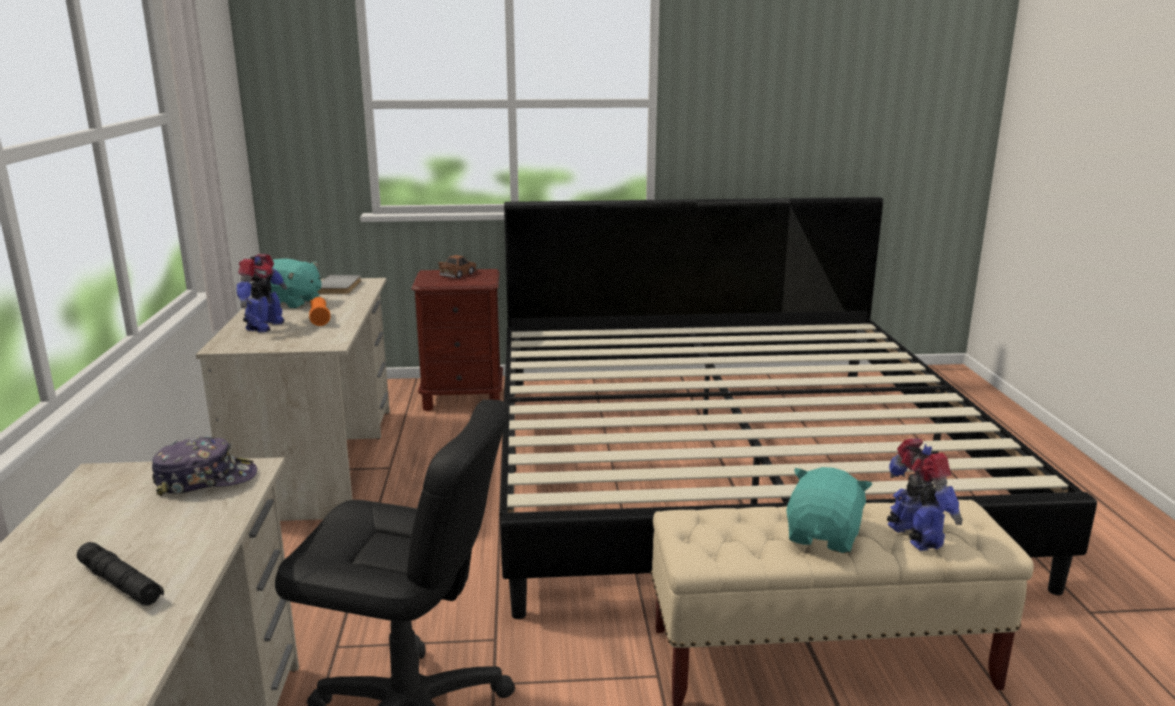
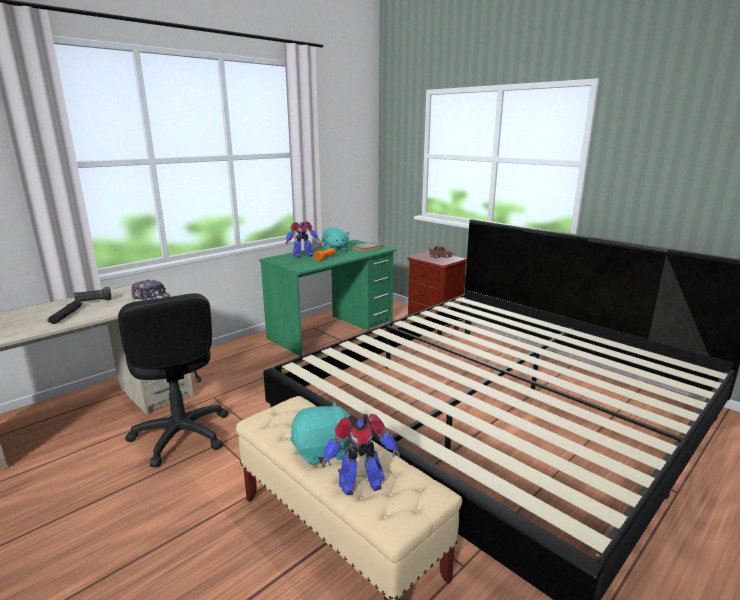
camera: 50 degrees right, 0 degrees up
(84, 539) = (93, 301): none -> black flashlight
(318, 461) = (332, 330): beige desk -> green desk
(914, 537) = (360, 483): toy robot -> toy robot turned 45 degrees clockwise

